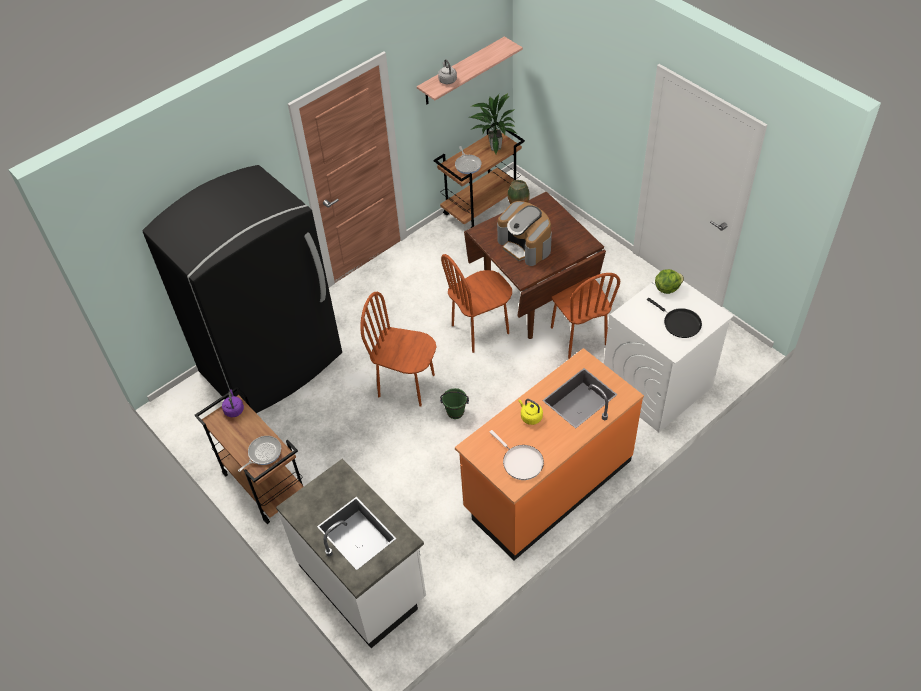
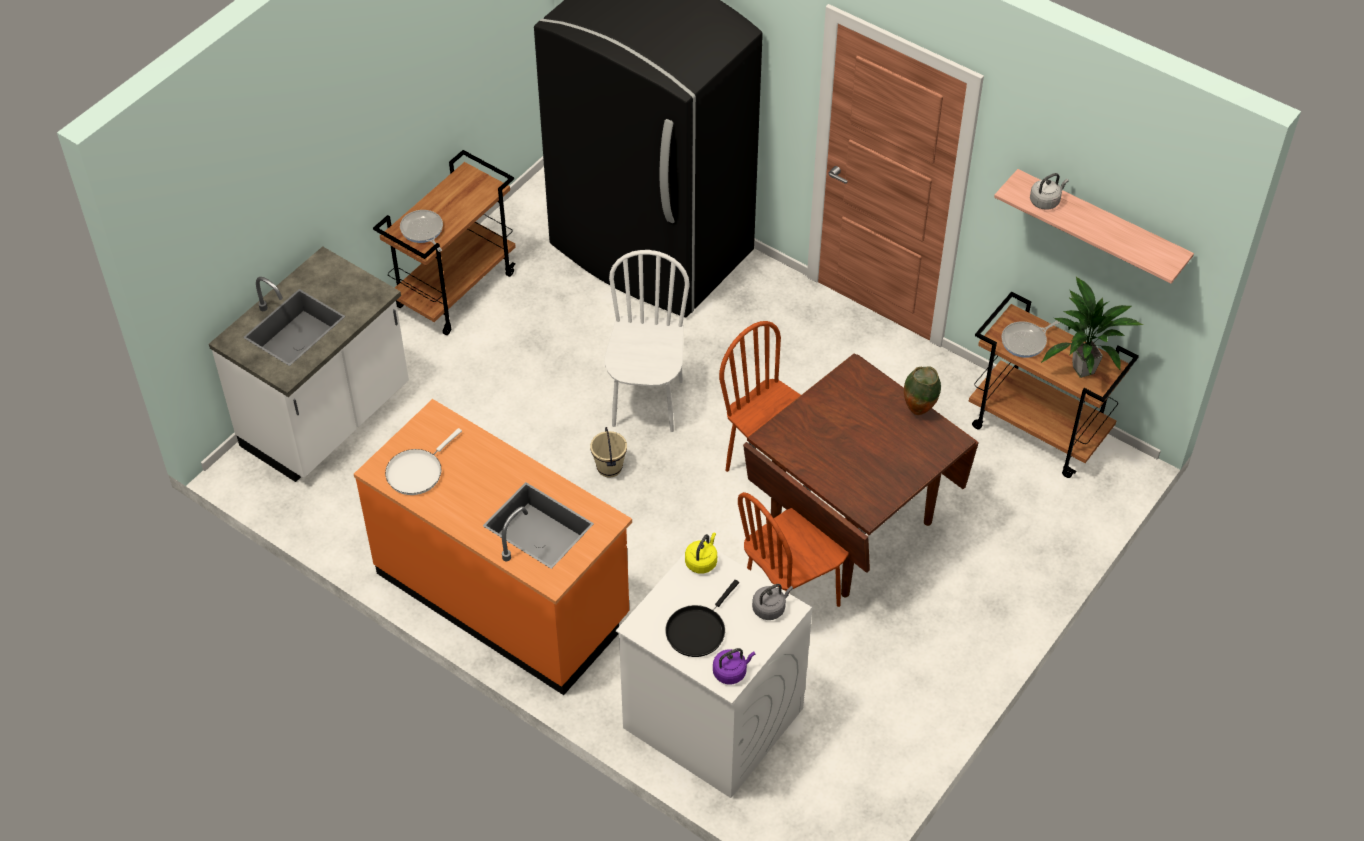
camera: 75 degrees right, 0 degrees up
(234, 409) = (485, 188): purple kettle -> purple kettle (731, 672)
(263, 453) = (423, 231): frying pan -> frying pan turned 150 degrees counterclockwise
(406, 385) = (646, 403): brown chair -> white chair
(455, 412) = (609, 468): green bucket -> beige bucket
(525, 245) = (841, 430): coffee machine -> none
(530, 417) = (494, 472): yellow kettle -> yellow kettle (702, 561)
(667, 288) = (770, 608): lettuce -> grey kettle

